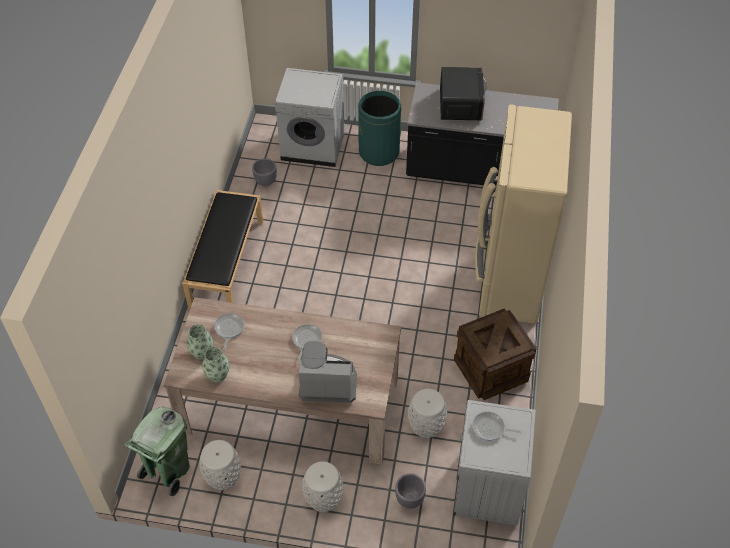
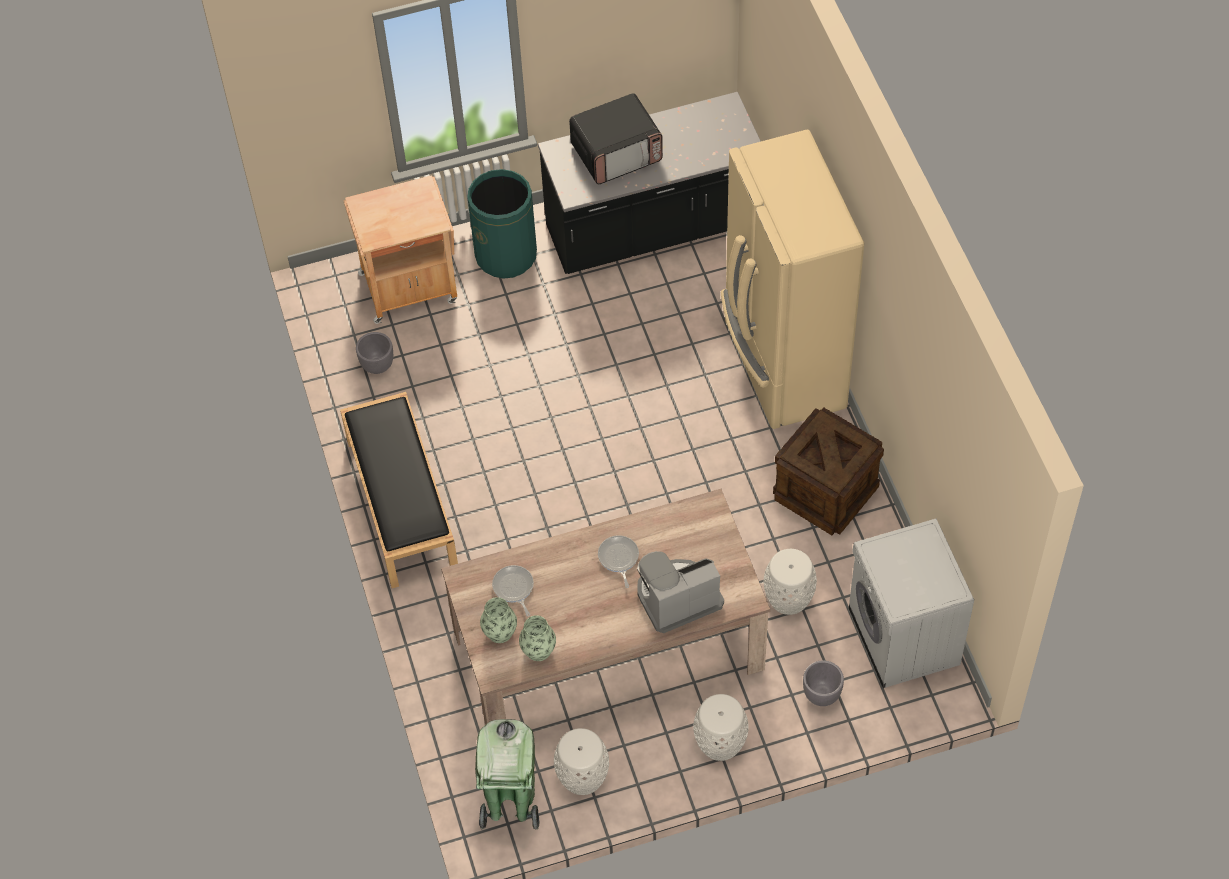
camera: 25 degrees left, 5 degrees up
(312, 148) = (410, 287): white washing machine -> brown cart
(460, 105) = (617, 153): microwave -> microwave turned 90 degrees clockwise
(490, 428) = (899, 564): frying pan -> none

